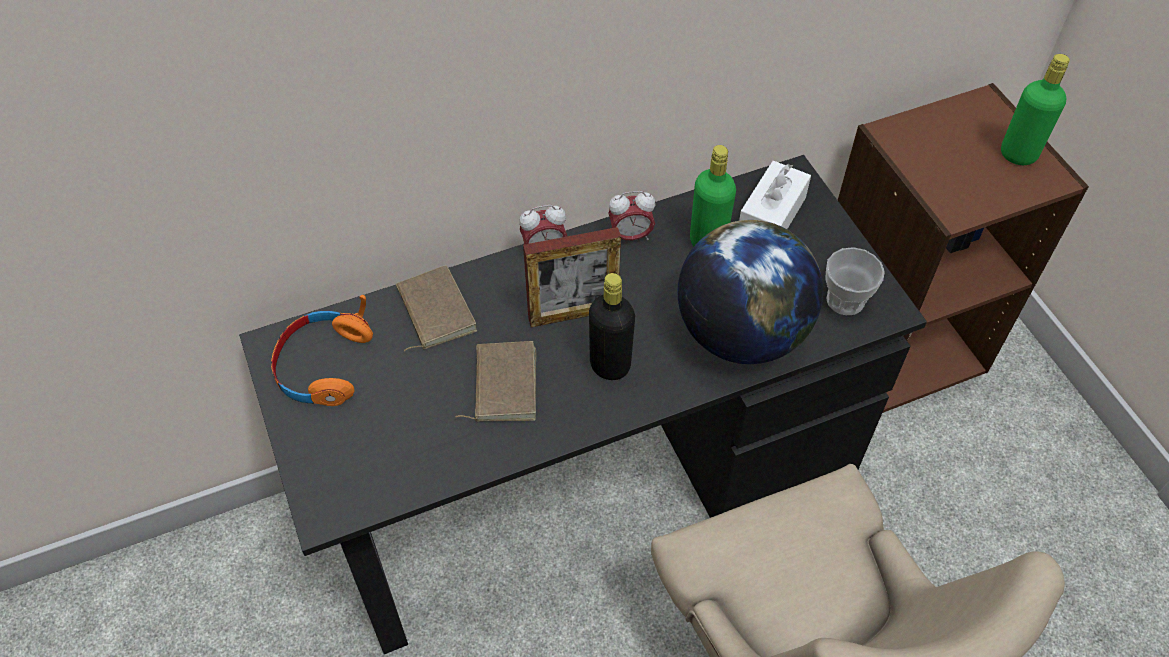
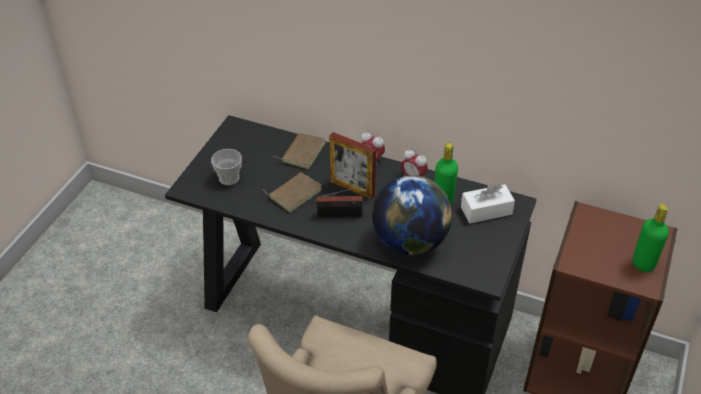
camera: 45 degrees right, 10 degrees down
(323, 365) = (242, 143): orange headphones -> none
(610, 365) = (342, 215): black bottle -> radio
(845, 300) = (473, 263): cup -> cup (229, 178)

